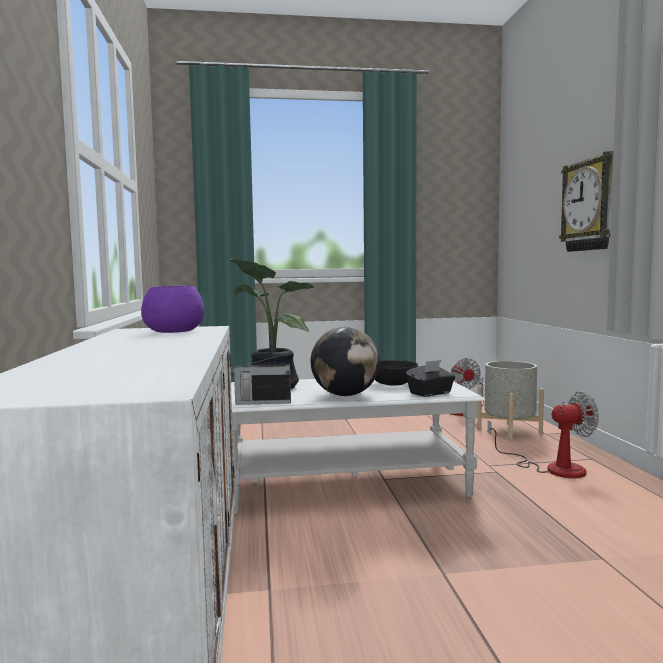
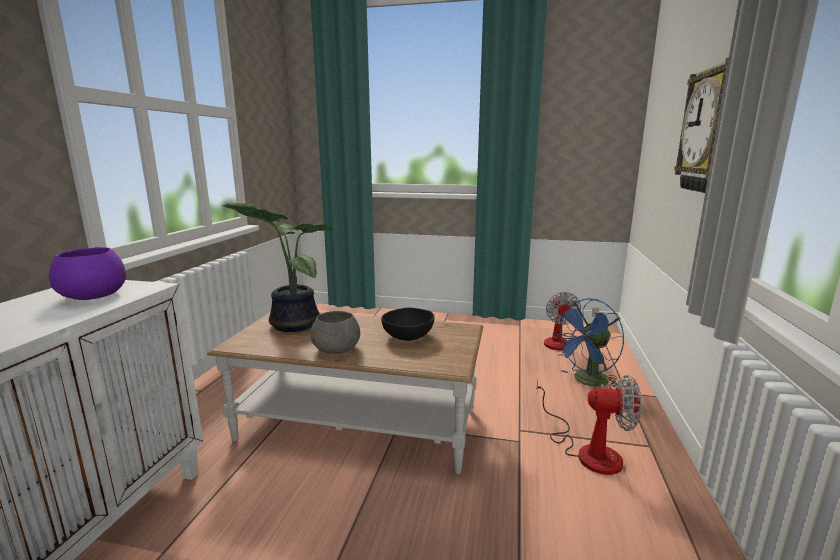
camera: 20 degrees right, 10 degrees up
(262, 402) = (251, 348): radio -> none
(345, 395) = (337, 349): globe -> grey bowl
(347, 483) = (359, 424): white coffee table -> brown coffee table
(430, 393) = (421, 361): black tissue box -> none
(509, 431) = (587, 382): grey planter -> blue fan

